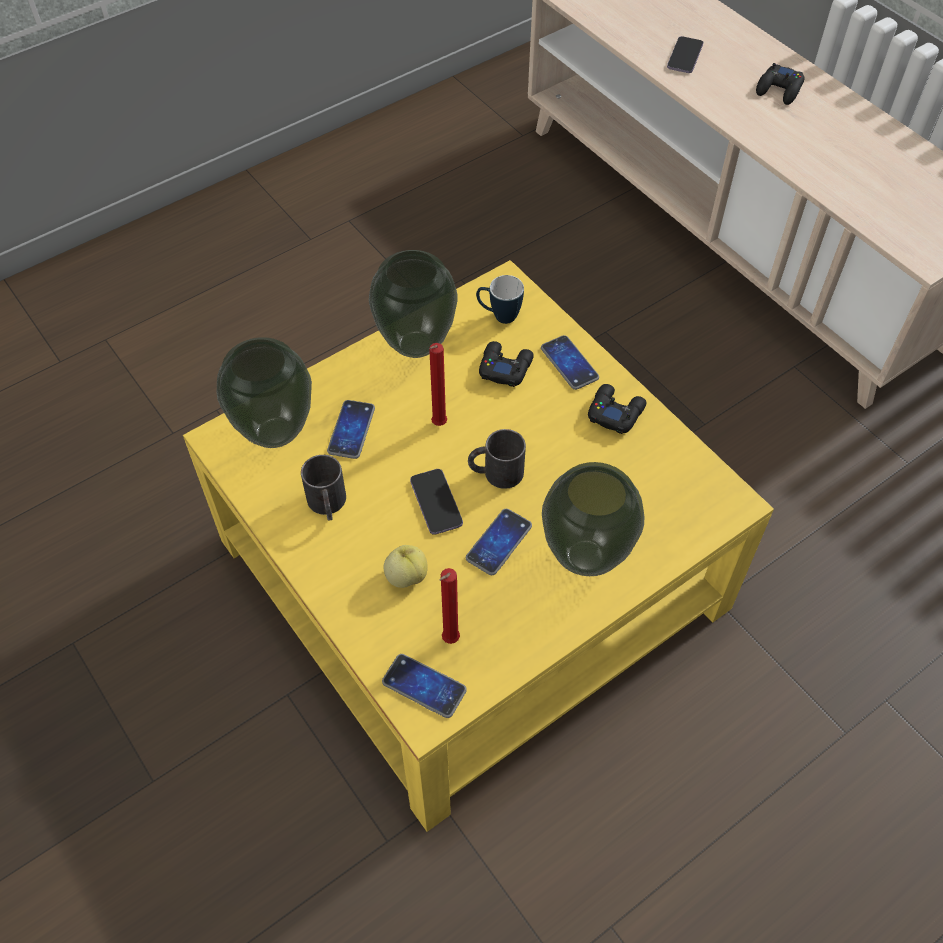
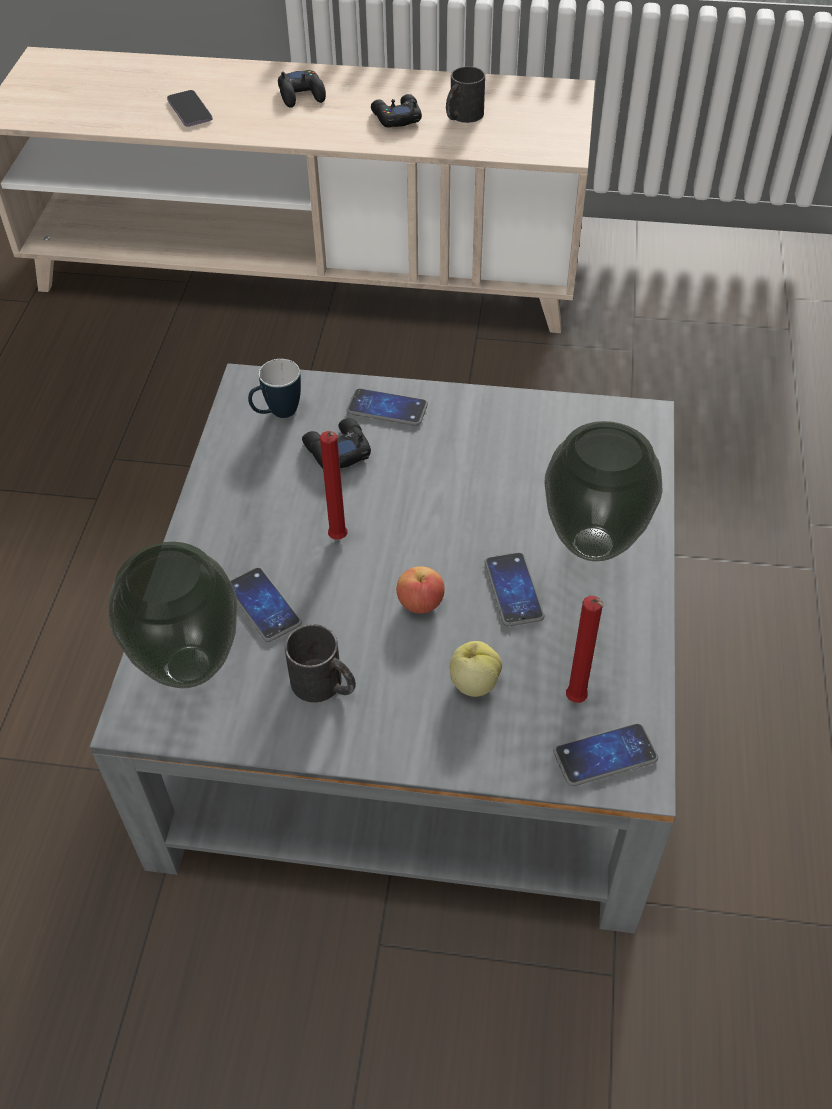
camera: 45 degrees left, 5 degrees down
(416, 346) = (232, 490): vase -> none
(436, 503) = (420, 603): phone -> apple
(471, 574) = (418, 693): yellow coffee table -> grey coffee table
(495, 472) = (438, 538): black mug -> black mug (462, 116)
(615, 412) = (472, 419): black game controller -> black game controller (396, 117)

